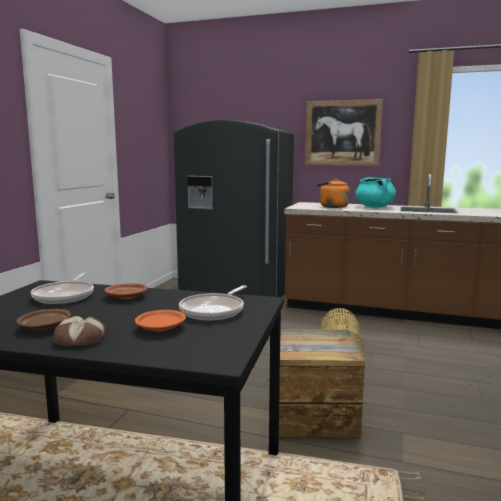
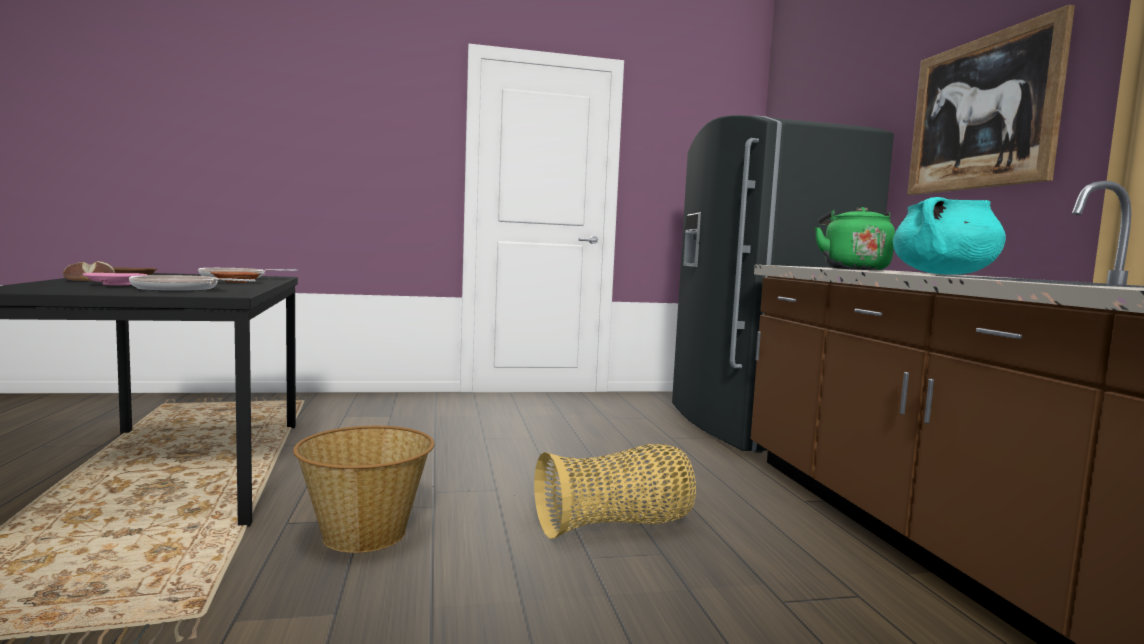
camera: 60 degrees right, 5 degrees down
(161, 328) = (117, 285): orange plate -> pink plate
(314, 415) = (365, 535): crate -> basket
(331, 207) = (852, 269): orange kettle -> green kettle

